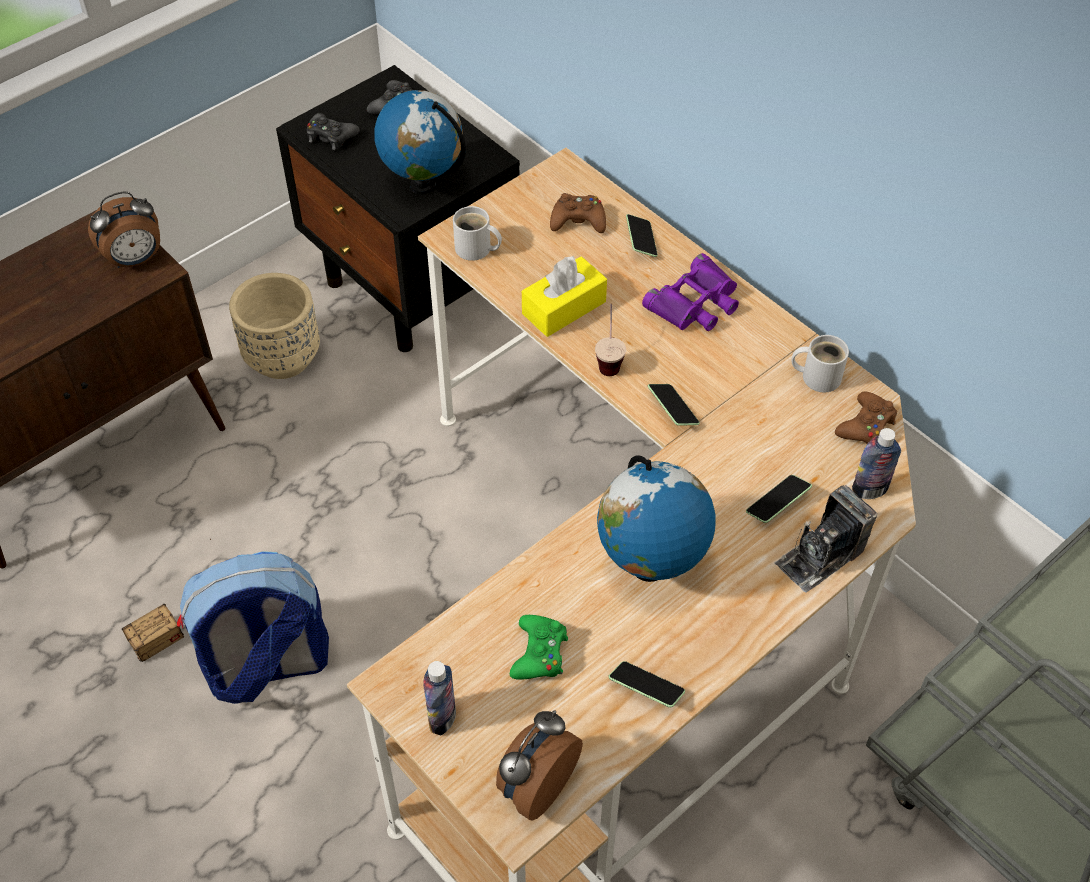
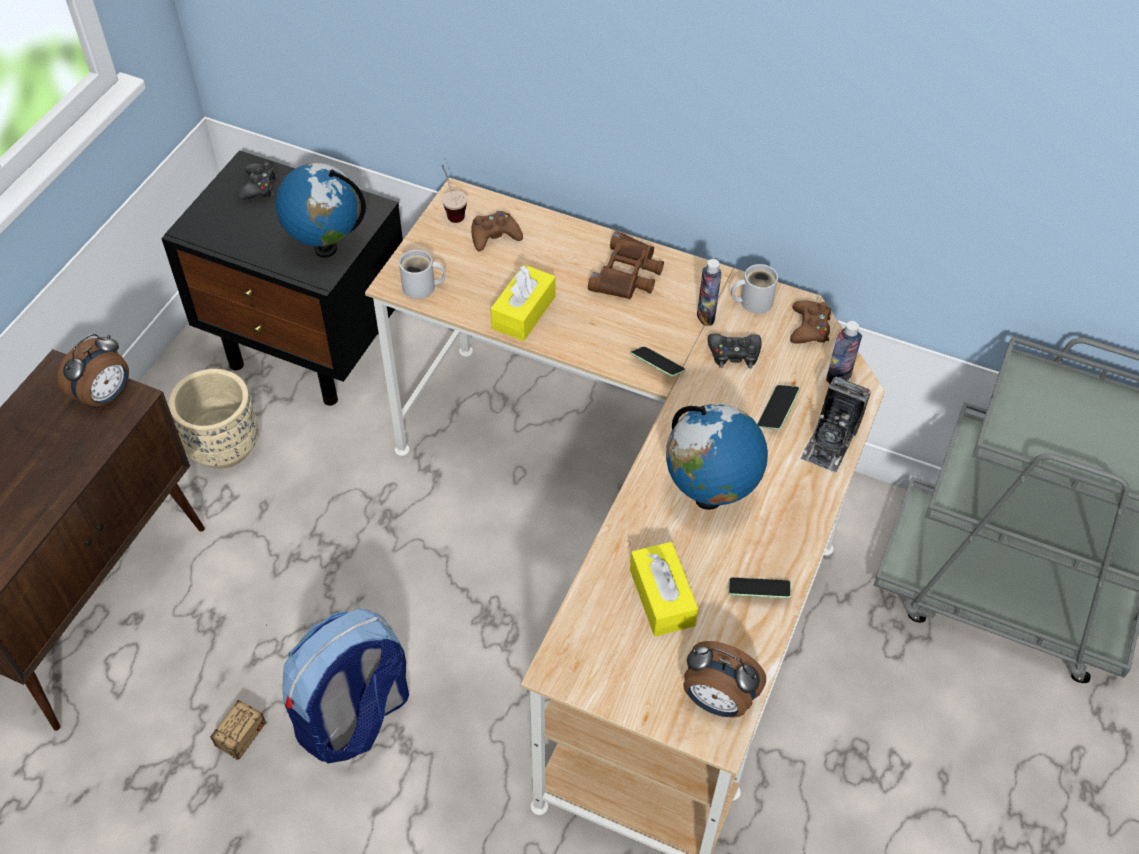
camera: 25 degrees left, 0 degrees up
(331, 136) = (218, 230): black game controller -> black game controller (734, 354)
(442, 718) = (614, 679): bottle -> bottle (706, 315)
(535, 785) = (717, 701): alarm clock -> alarm clock turned 75 degrees counterclockwise
(539, 653) = (662, 597): green game controller -> yellow tissue box
(609, 359) = (584, 342): cup -> cup (452, 210)
(641, 241) = (556, 237): phone -> none
(695, 303) = (627, 274): purple binoculars -> brown binoculars

